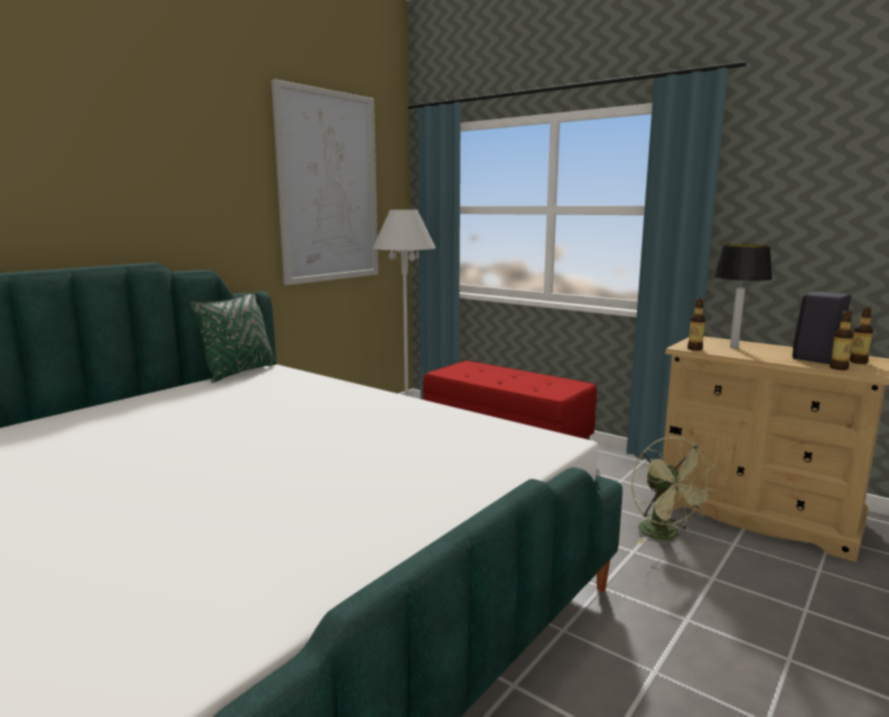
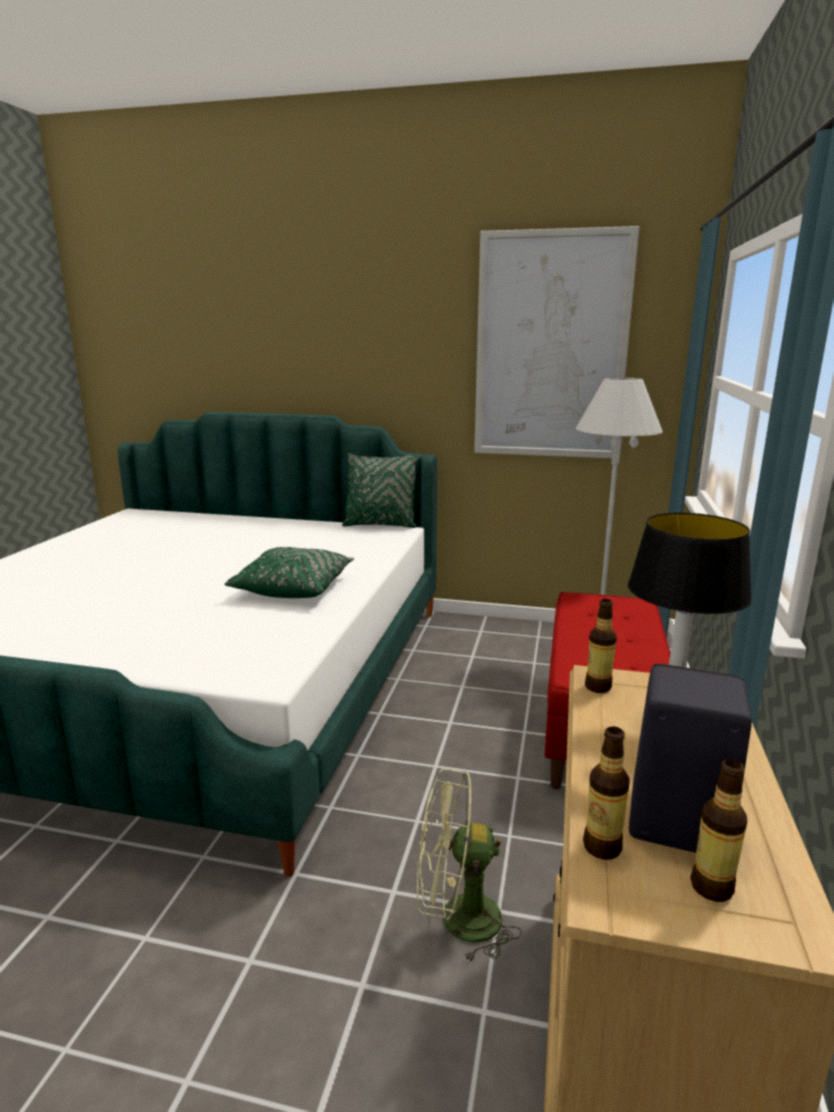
camera: 65 degrees right, 5 degrees up
(365, 416) = (294, 588): none -> green pillow
(665, 535) = (457, 920): green fan -> green fan turned 45 degrees clockwise

